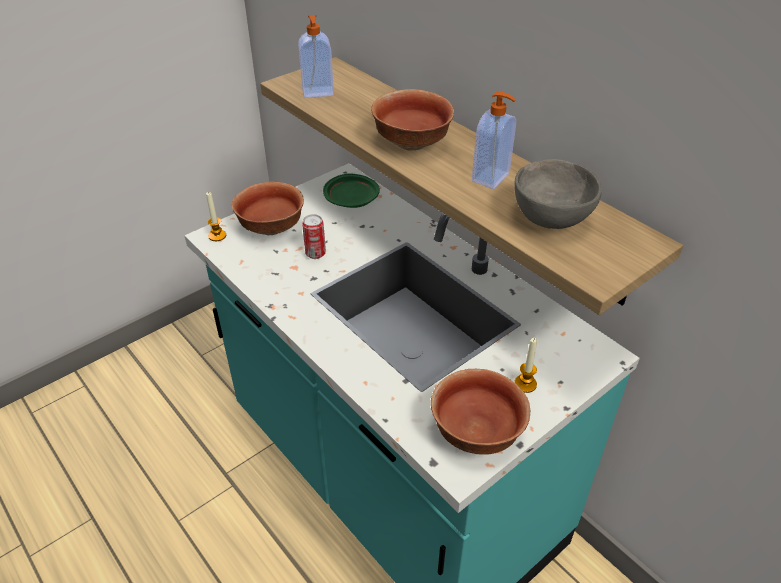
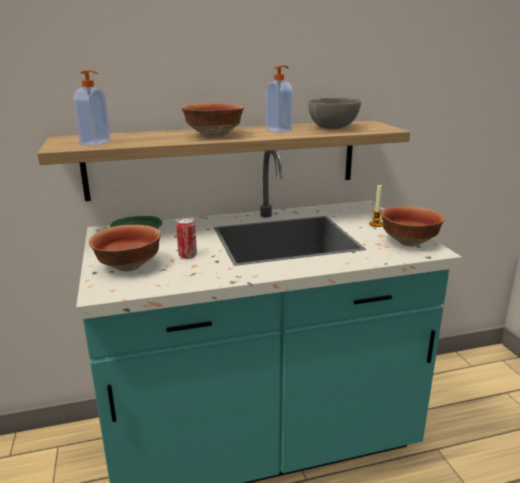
camera: 65 degrees left, 20 degrees down
(217, 236) = (104, 290): candle -> none

